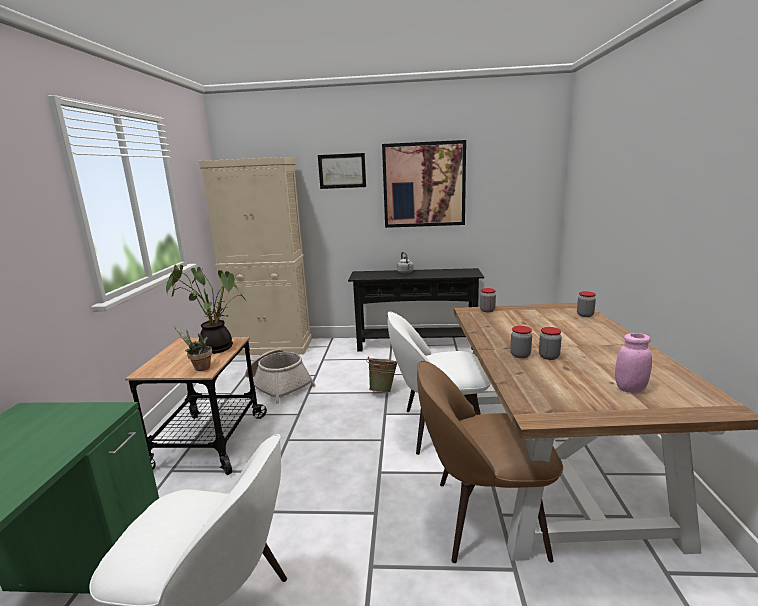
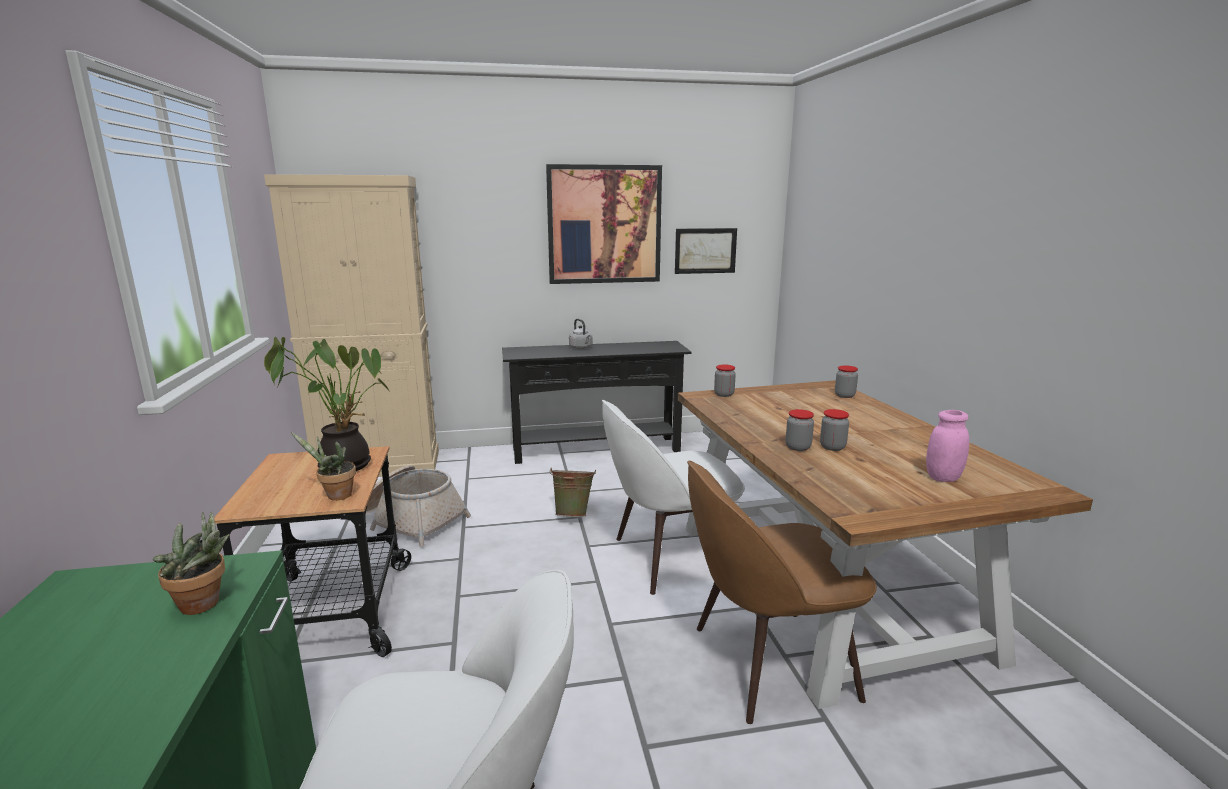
camera: 15 degrees left, 0 degrees up
(76, 432) = (205, 605): none -> potted plant
(342, 171) = (486, 200): picture -> picture (705, 251)

